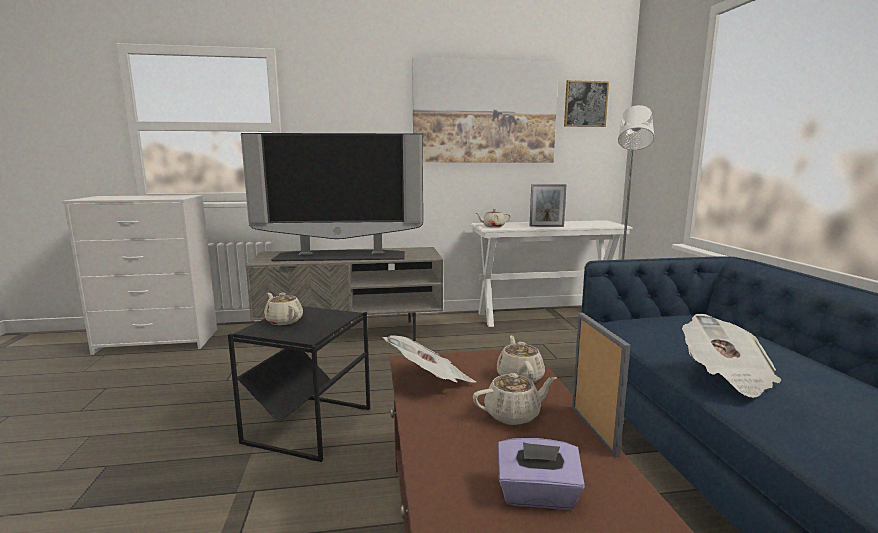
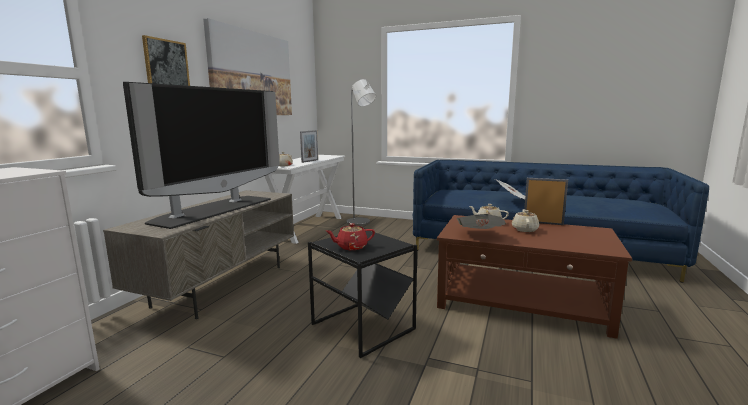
camera: 60 degrees left, 0 degrees up
(283, 321) = (351, 247): beige teapot -> red teapot
(537, 495) = (585, 237): purple tissue box -> none
(585, 104) = (298, 73): picture -> picture (166, 65)

